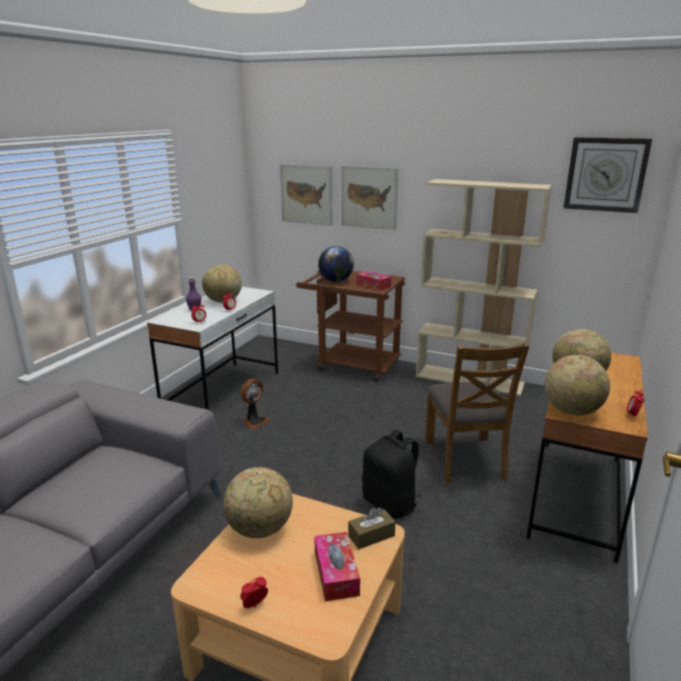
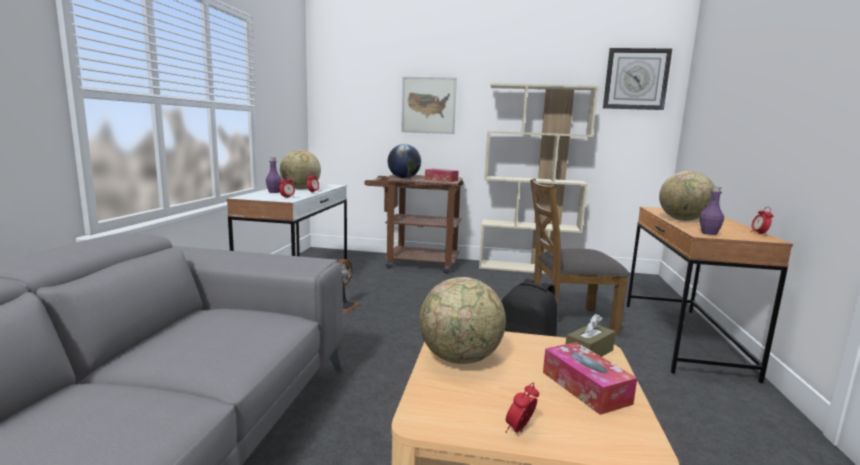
camera: 15 degrees left, 10 degrees down
(306, 194) = (367, 104): picture -> none
(465, 459) = (567, 320): brown chair -> brown chair turned 105 degrees clockwise
(572, 411) = (709, 233): globe -> purple bottle

